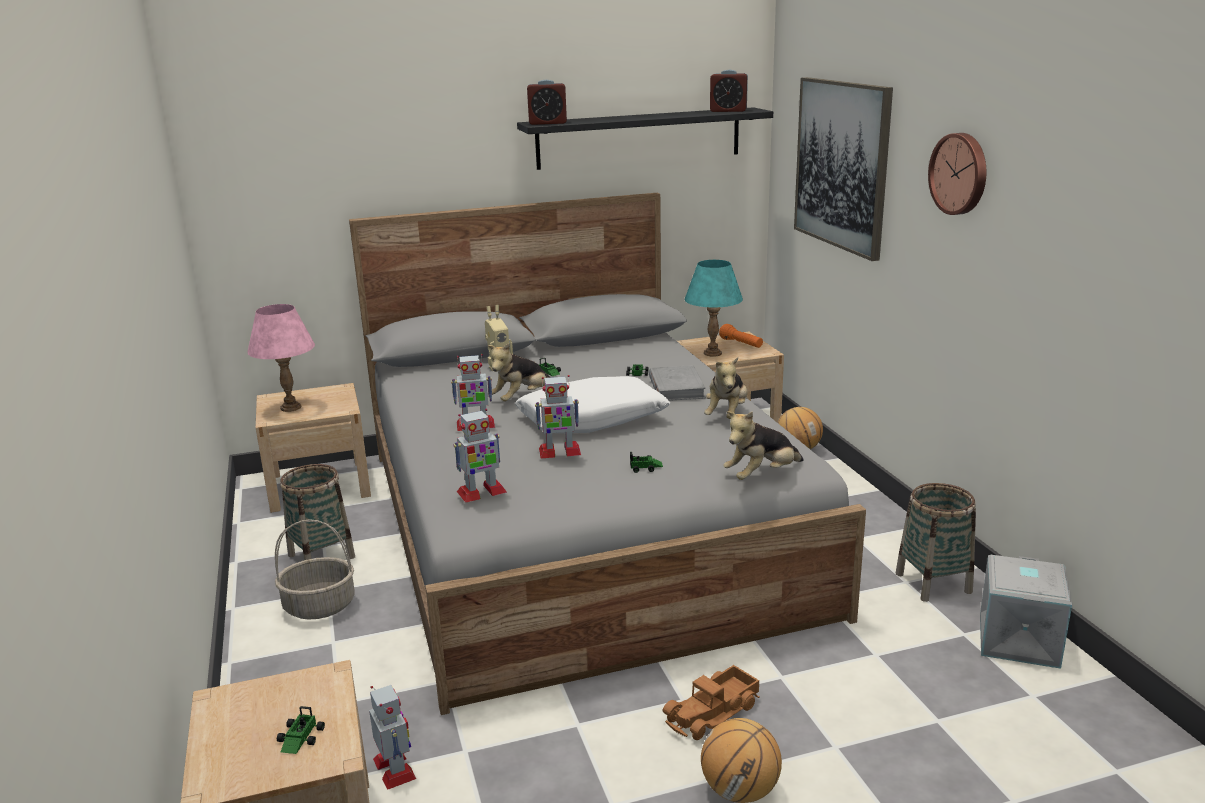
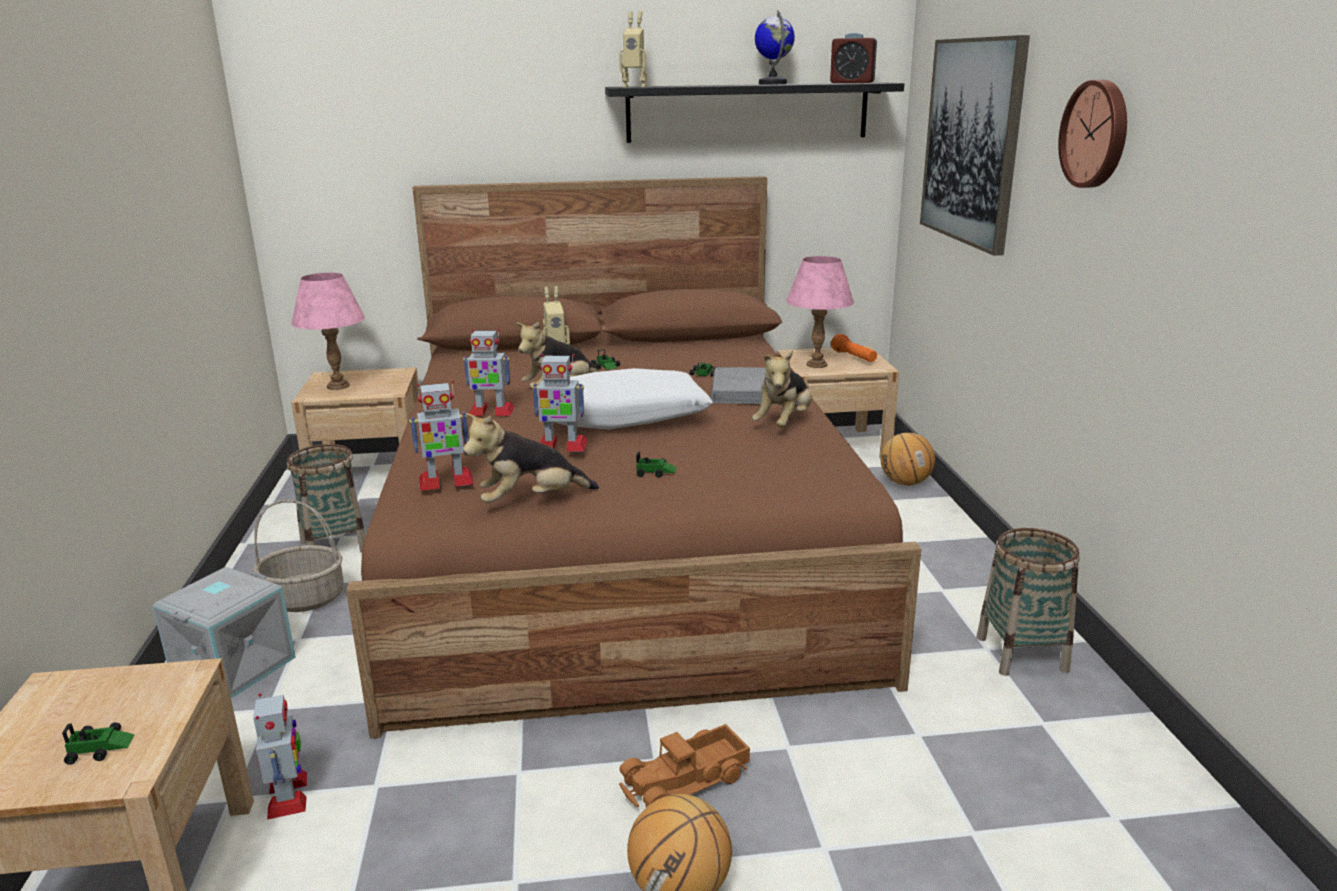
camera: 10 degrees right, 0 degrees up
(299, 738) = (101, 746): toy car -> toy car turned 120 degrees counterclockwise
(547, 123) = (635, 86): alarm clock -> toy robot
(579, 526) = (621, 542): grey bed -> brown bed
(662, 114) = (772, 84): none -> globe
(712, 353) = (816, 365): turquoise table lamp -> pink table lamp
(762, 475) = (791, 493): plush toy -> plush toy (531, 501)
(1016, 640) = (1112, 739): grey storage box -> grey storage box (233, 666)

